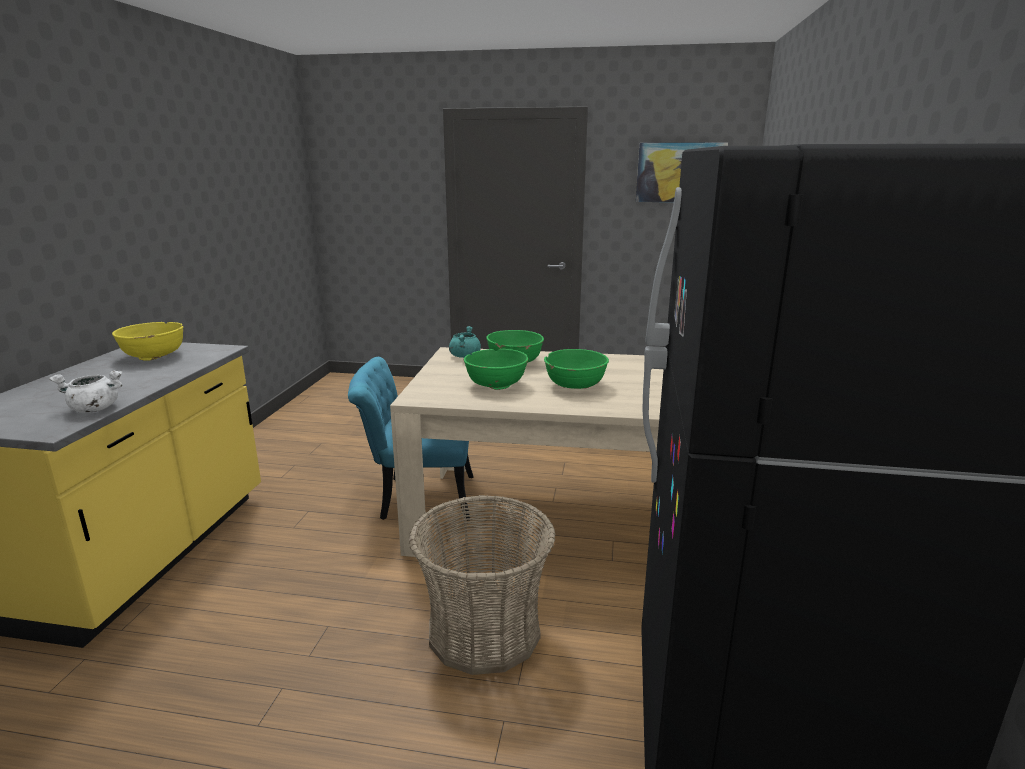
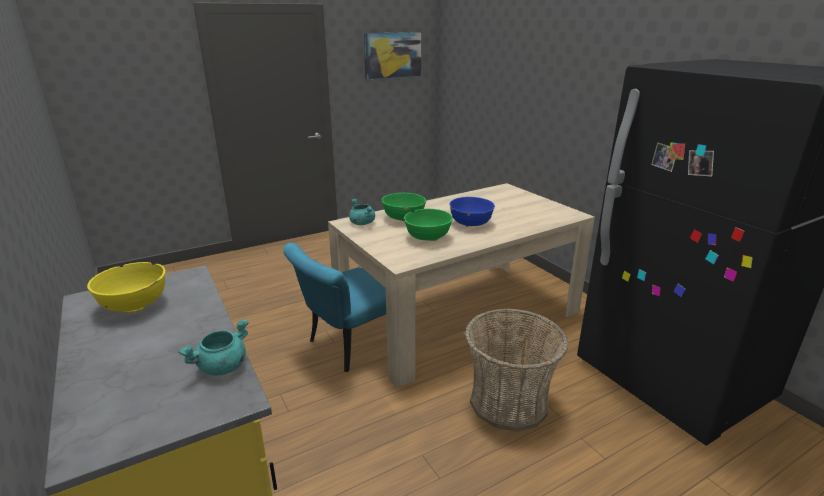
camera: 40 degrees left, 5 degrees up
(93, 409) = (222, 367): white cooking pot -> turquoise cooking pot
(575, 386) = (471, 223): green bowl -> blue bowl

